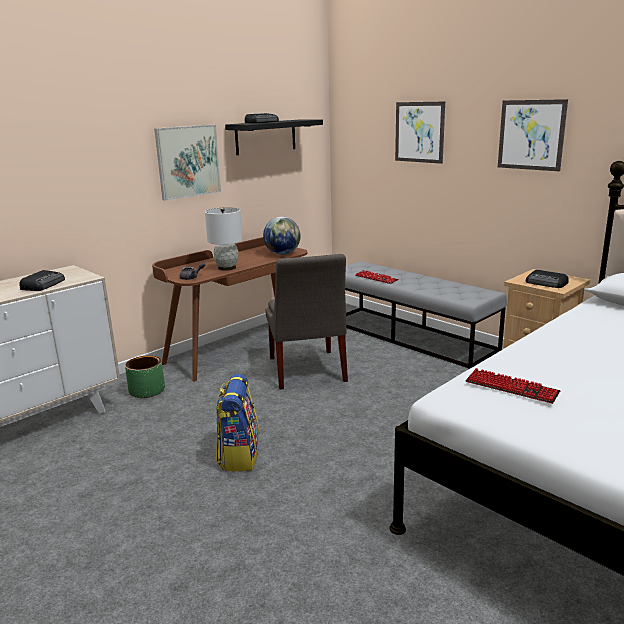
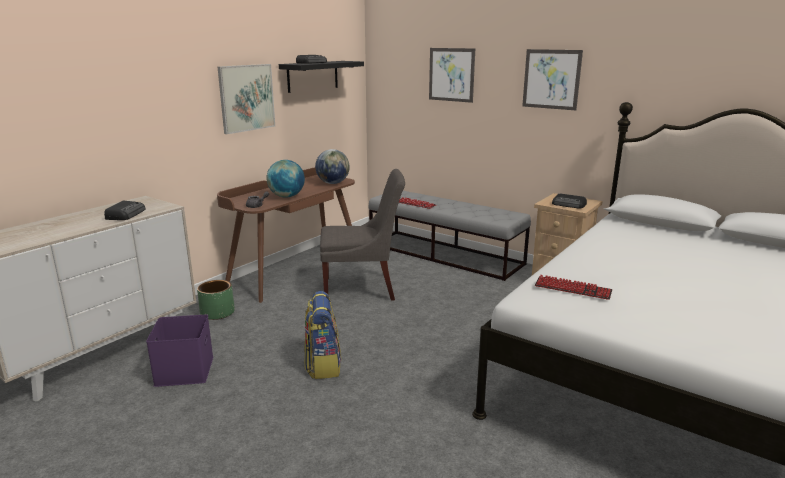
camera: 10 degrees left, 0 degrees up
(94, 451) = (183, 370): none -> purple storage box
(227, 268) = (287, 196): white table lamp -> globe
(306, 371) = (363, 288): grey chair -> grey chair turned 75 degrees counterclockwise

